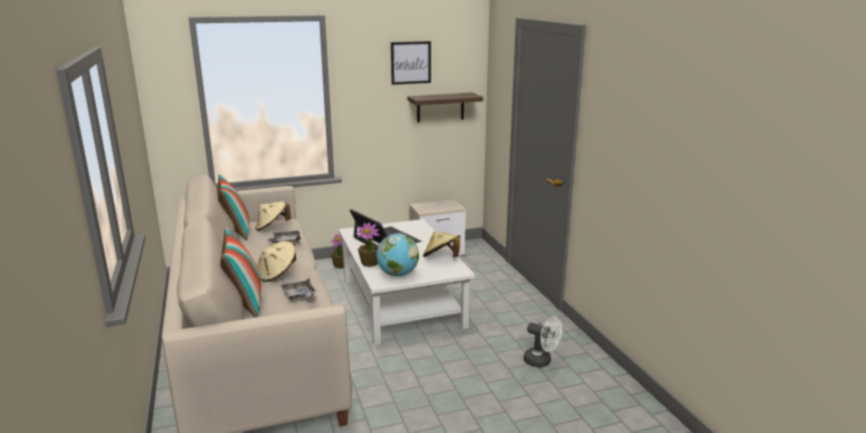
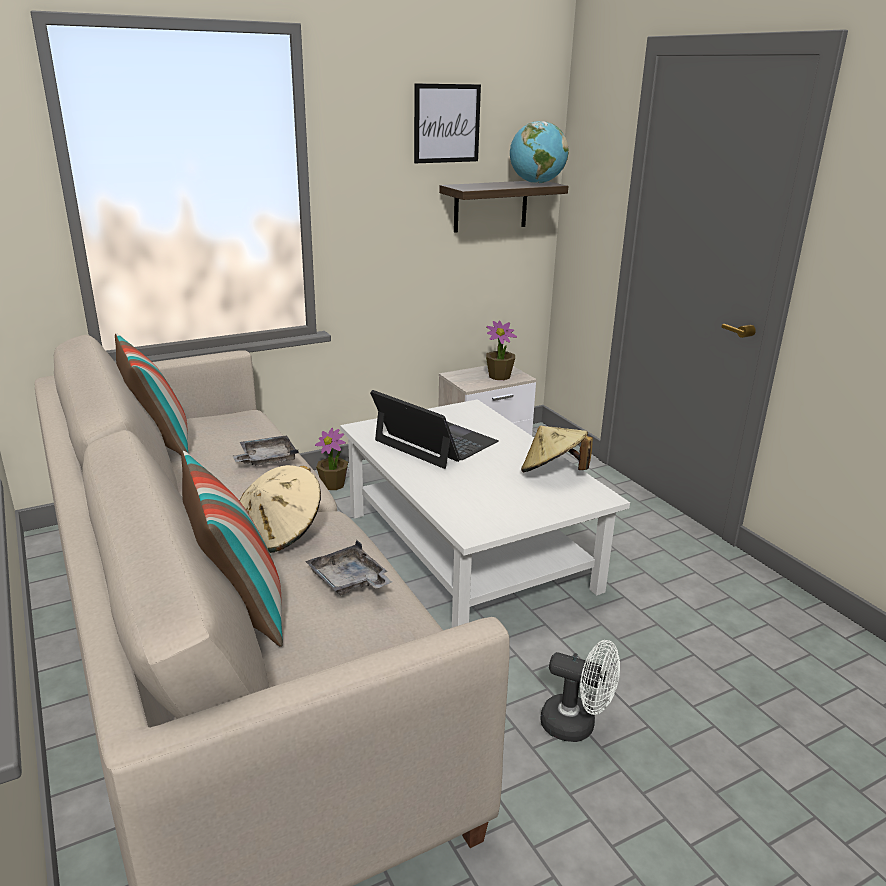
camera: 10 degrees left, 5 degrees up
(272, 227) = (226, 430): beige hat -> none
(370, 263) = (431, 490): potted plant -> potted plant (499, 376)
(397, 274) = (494, 511): globe -> globe (536, 183)
(541, 361) = (762, 650): white fan -> white fan (577, 725)

